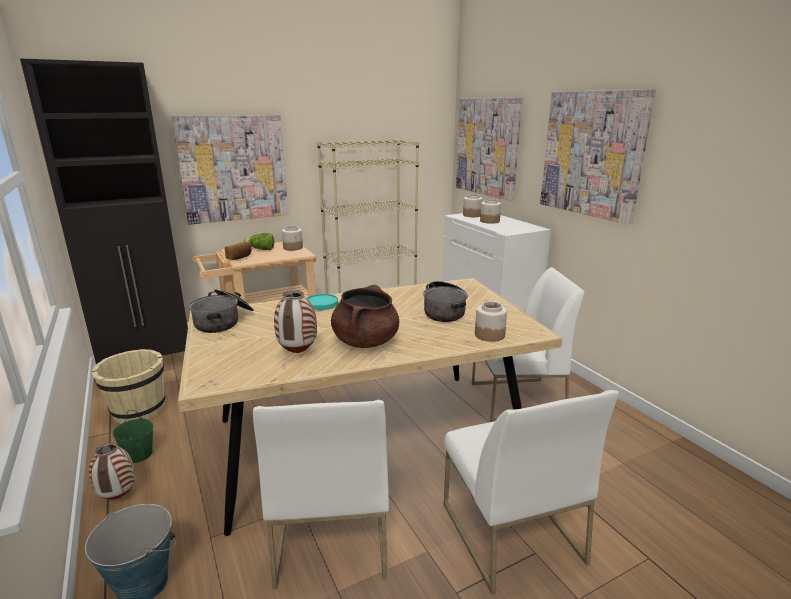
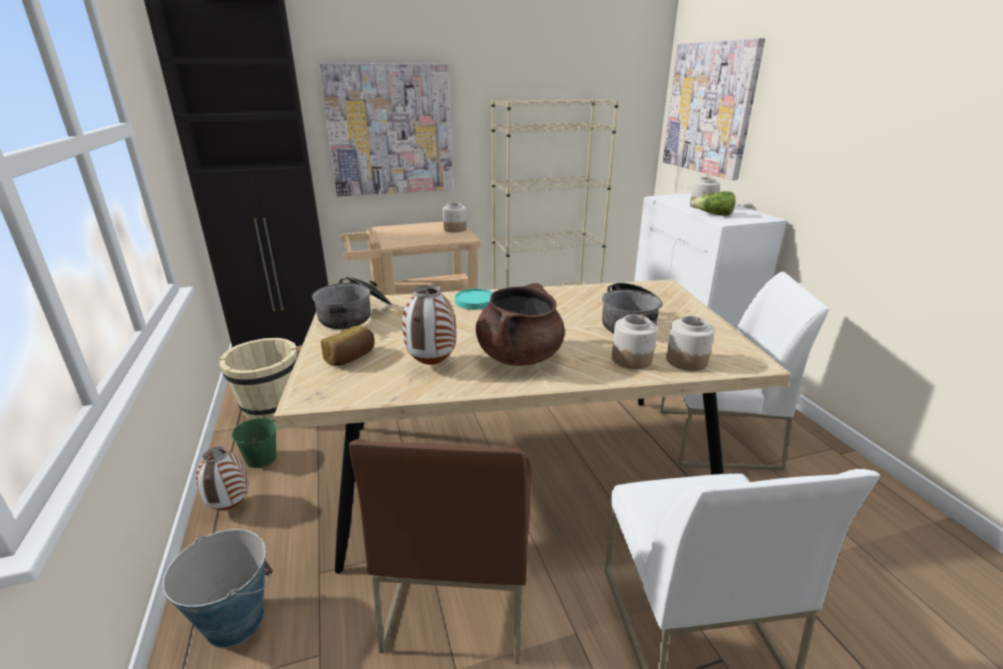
camera: 10 degrees right, 5 degrees up
(239, 257) = (391, 238): bread -> bread (351, 357)
(261, 249) = (418, 230): lettuce -> lettuce (713, 214)
(330, 534) = (458, 589): white chair -> brown chair
(472, 215) = (680, 198): jar -> jar (632, 359)
(592, 154) = (861, 116): picture -> none

